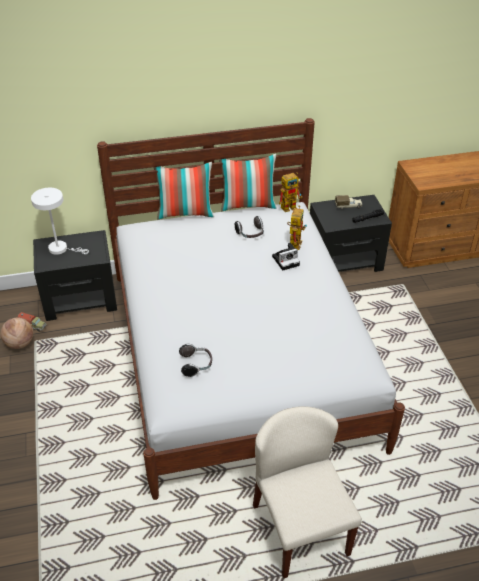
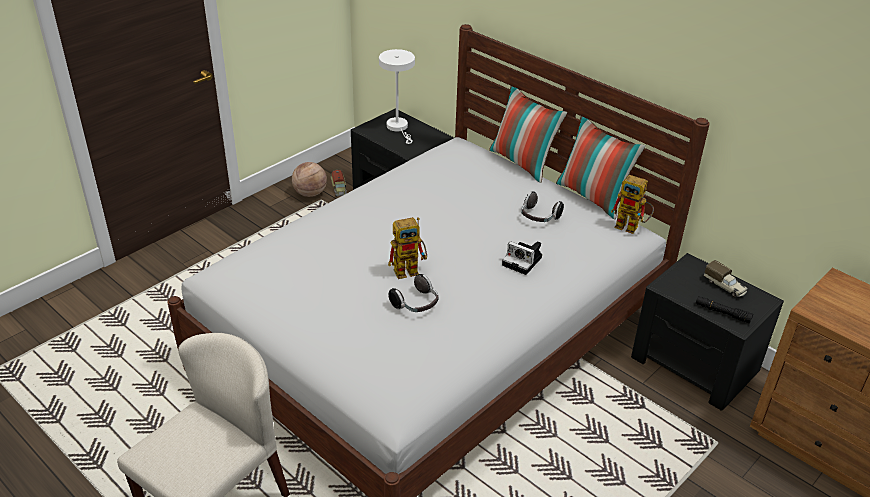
camera: 55 degrees right, 5 degrees down
(196, 365) = (287, 264): headphones -> headphones (416, 304)
(294, 242) = (565, 255): toy robot -> toy robot (410, 269)

